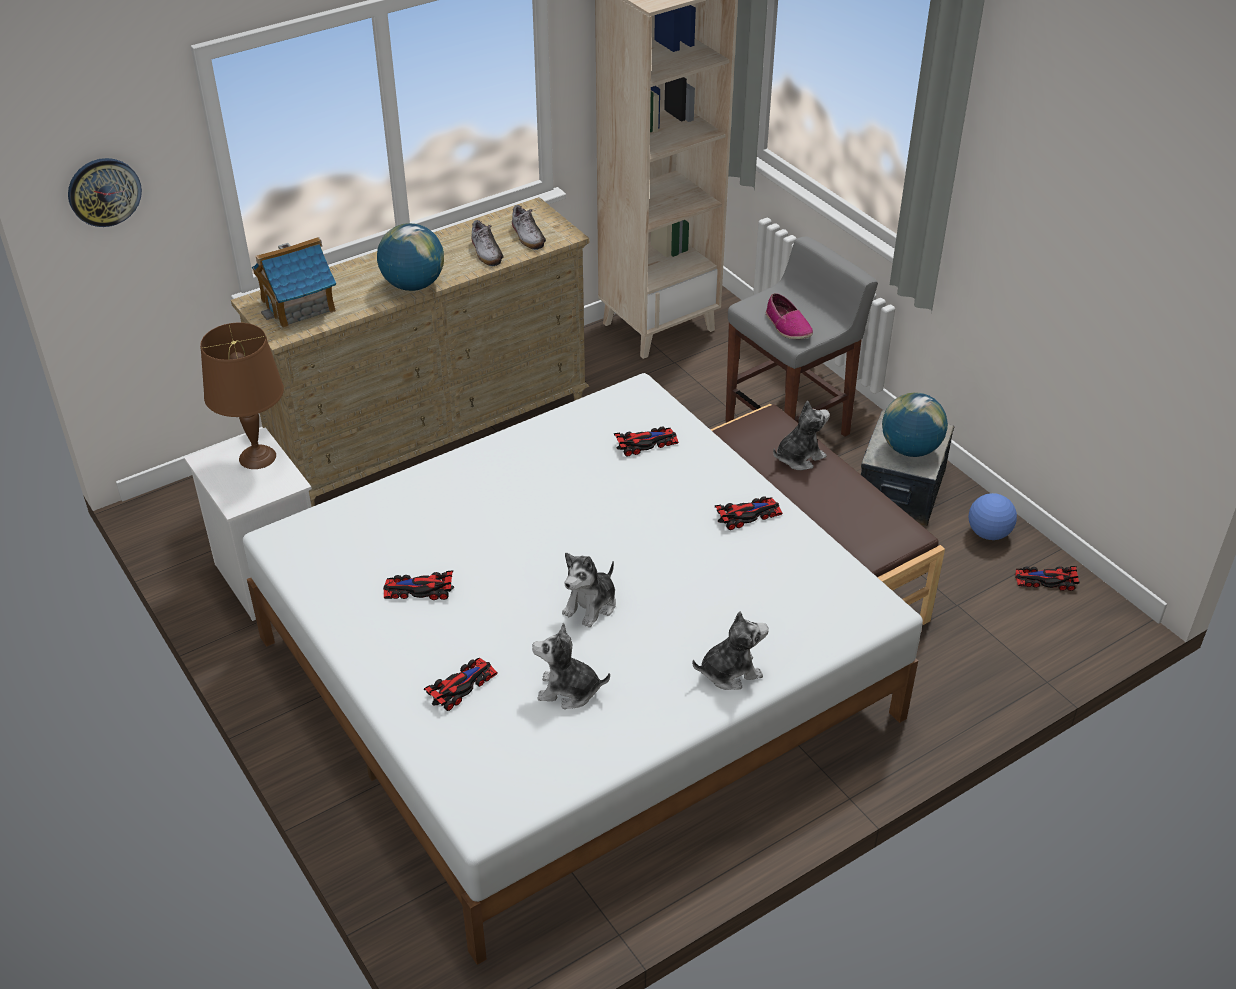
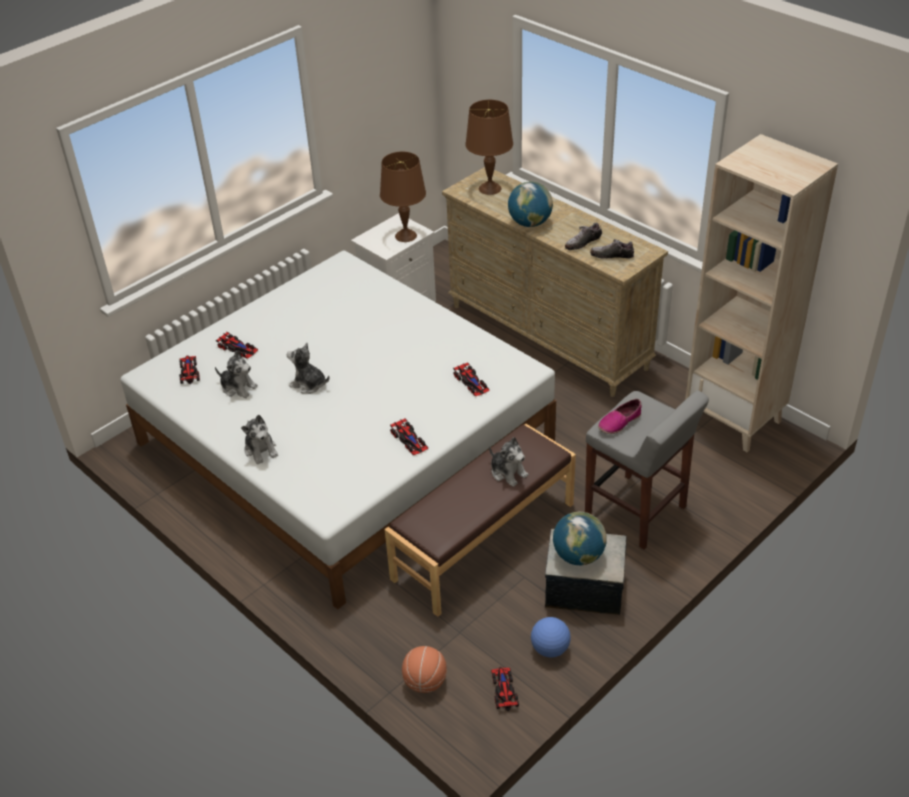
camera: 80 degrees right, 0 degrees up
(104, 191) = (462, 66): wall clock -> none
(299, 305) = (490, 189): toy house -> brown table lamp
(418, 589) = (310, 317): toy car -> toy car (189, 371)
(527, 236) = (611, 255): shoe -> shoe turned 45 degrees clockwise
(568, 690) = (238, 387): plush toy -> plush toy turned 120 degrees clockwise
(1032, 647) = (425, 682): none -> basketball

